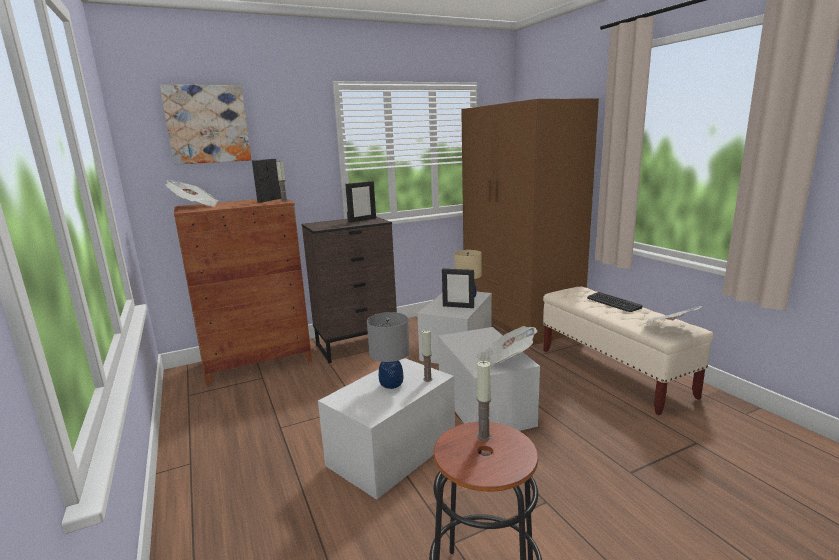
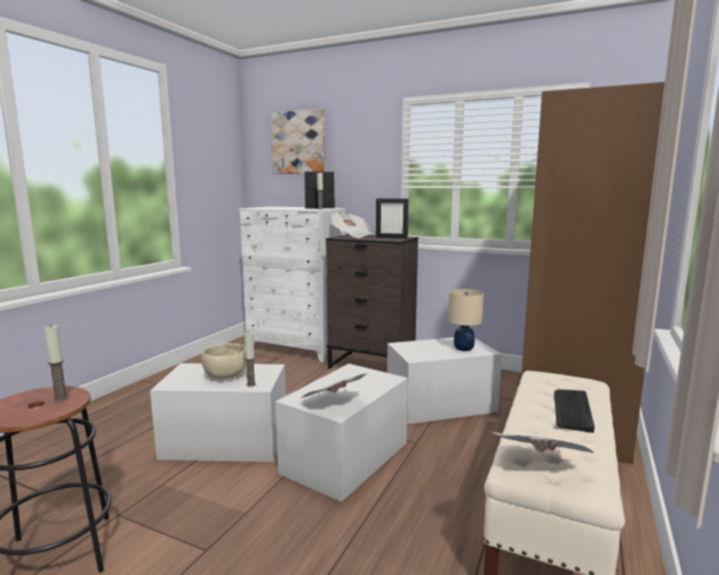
camera: 50 degrees right, 5 degrees down
(195, 206) = (272, 207): newspaper -> newspaper (351, 236)
(259, 362) = (296, 348): brown dresser -> white dresser
(392, 385) = (226, 376): grey table lamp -> beige bowl
(458, 306) = (433, 351): picture frame -> none

